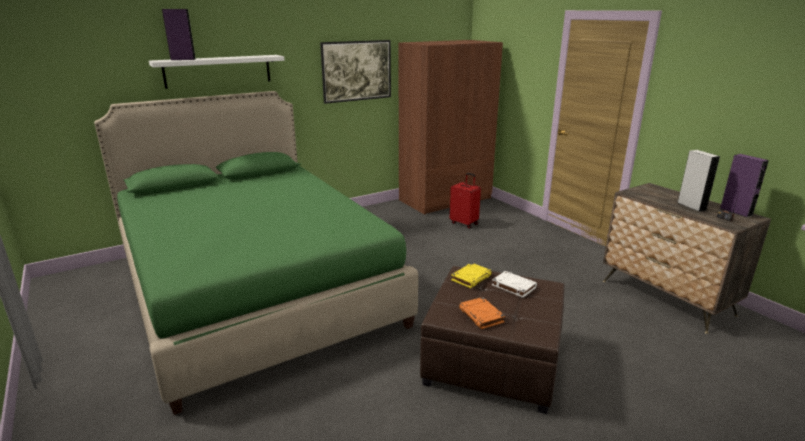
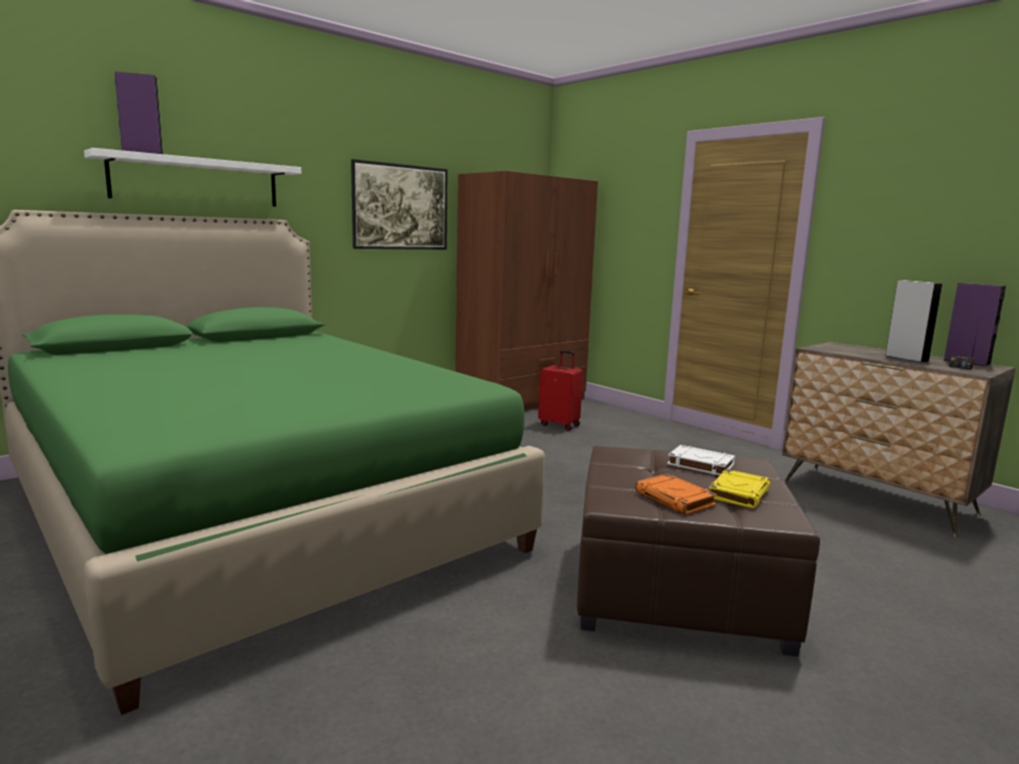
camera: 10 degrees left, 10 degrees down
(471, 277) = (631, 457): yellow book -> yellow book (738, 493)

